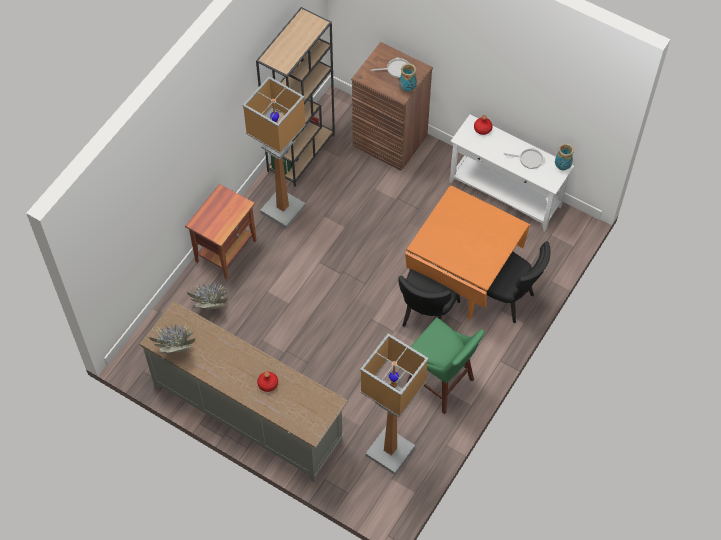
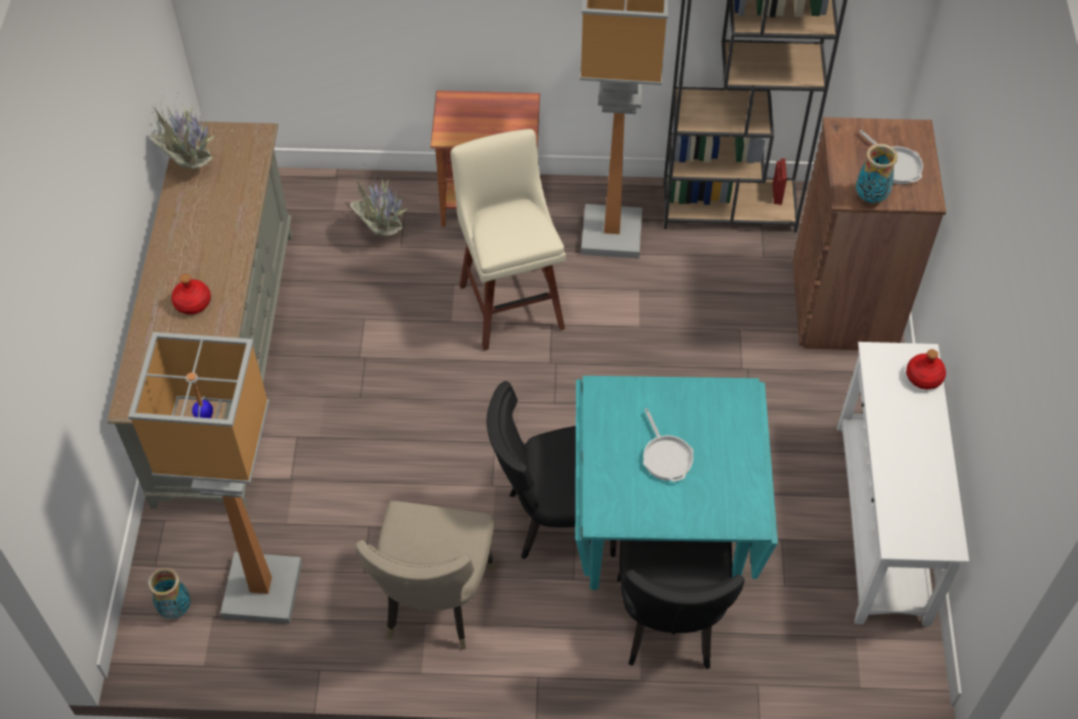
camera: 60 degrees right, 5 degrees down
(296, 273) = (511, 304): none -> beige stool
(440, 384) = (434, 604): green stool -> beige chair
(462, 278) = (662, 537): orange dining table -> turquoise dining table
(529, 159) = (920, 479): frying pan -> frying pan (666, 456)
(562, 166) = (950, 542): vase -> vase (176, 609)

